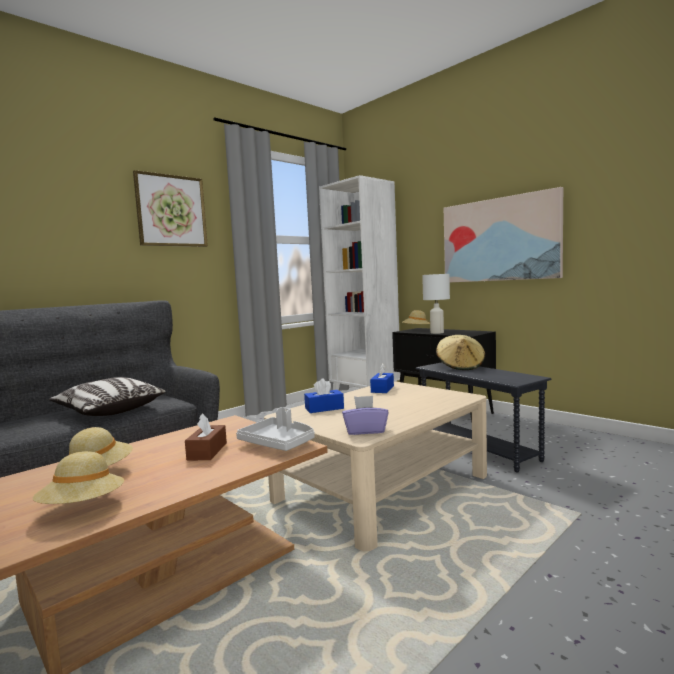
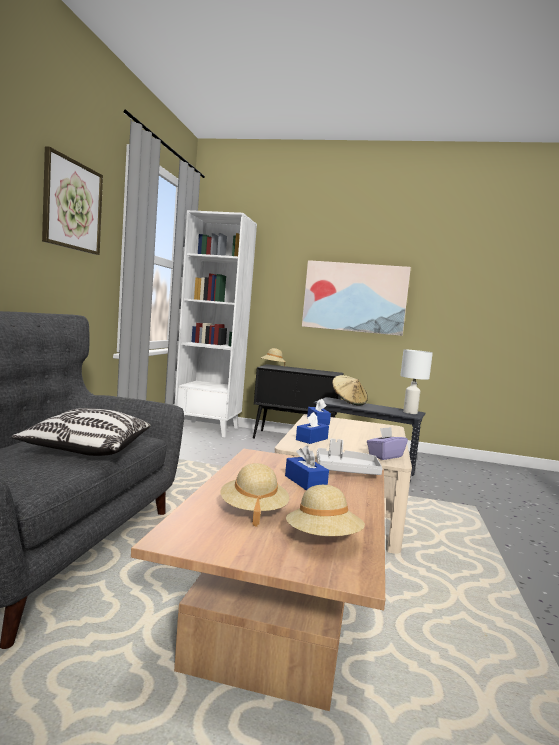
camera: 35 degrees left, 0 degrees up
(207, 451) = (305, 482): brown tissue box -> blue tissue box
(437, 333) = (301, 371): white table lamp -> white table lamp (410, 412)

